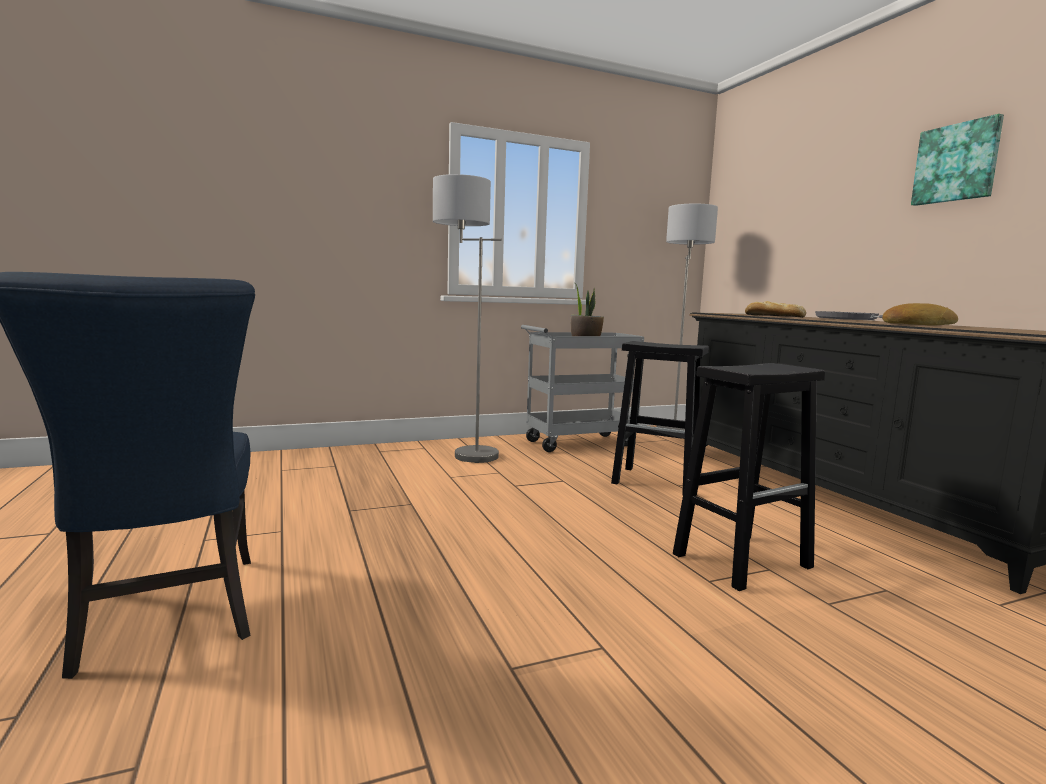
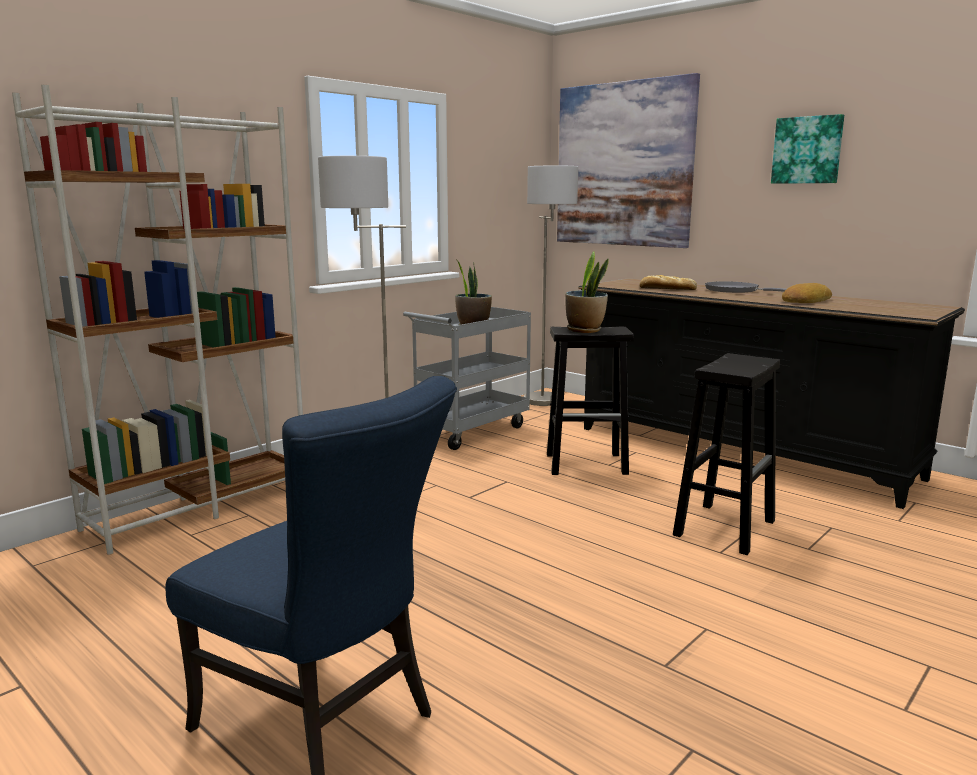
camera: 25 degrees left, 5 degrees up
(313, 456) = (201, 507): none -> brown bookcase
(659, 344) = (585, 330): none -> potted plant
(768, 205) = (623, 165): none -> picture

